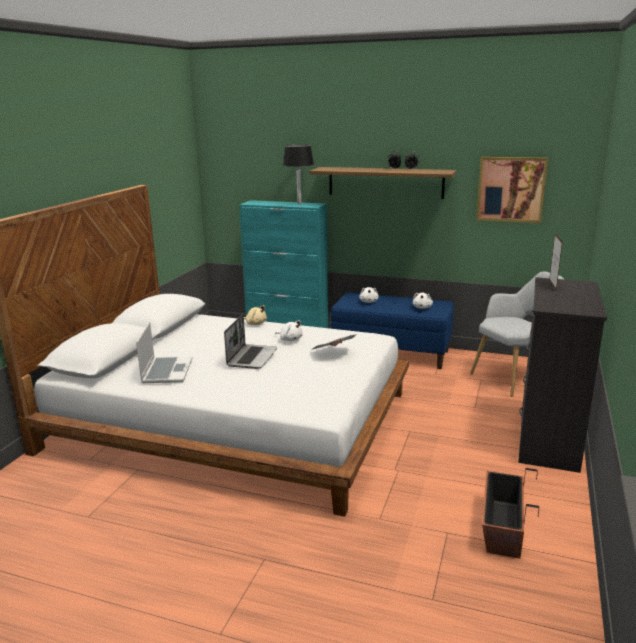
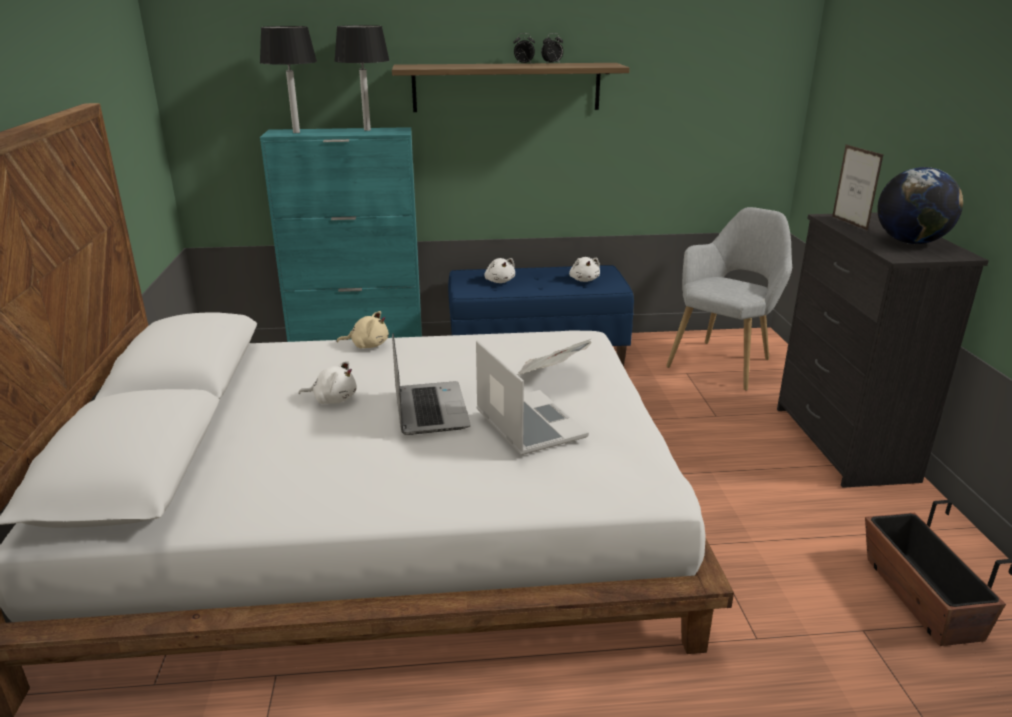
camera: 25 degrees left, 5 degrees up
(166, 371) = (291, 470): laptop -> laptop (527, 424)
(260, 203) = (296, 132): none -> black table lamp
(290, 339) = (457, 364): white plush toy -> white plush toy (333, 399)
(511, 189) = (695, 90): picture -> none
(572, 301) = (910, 242): none -> globe

